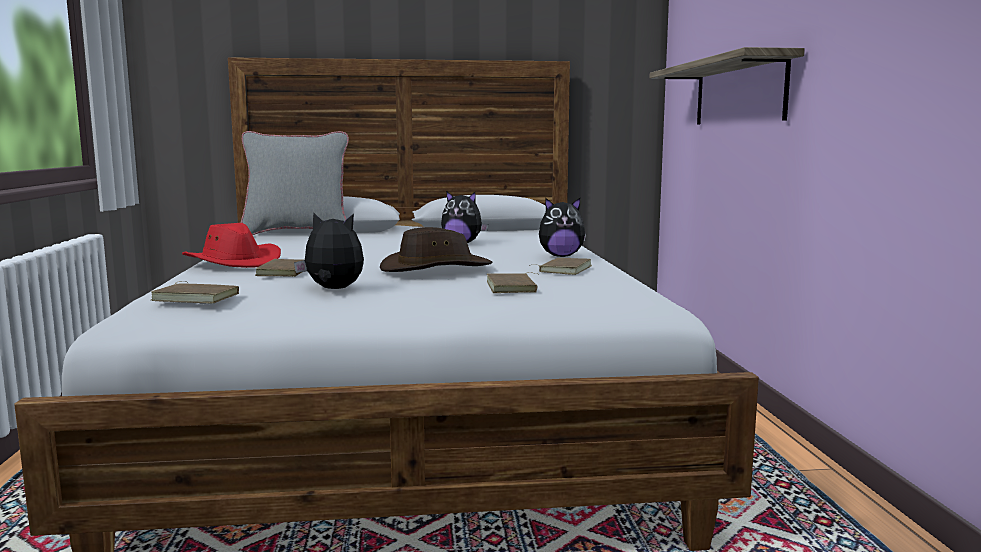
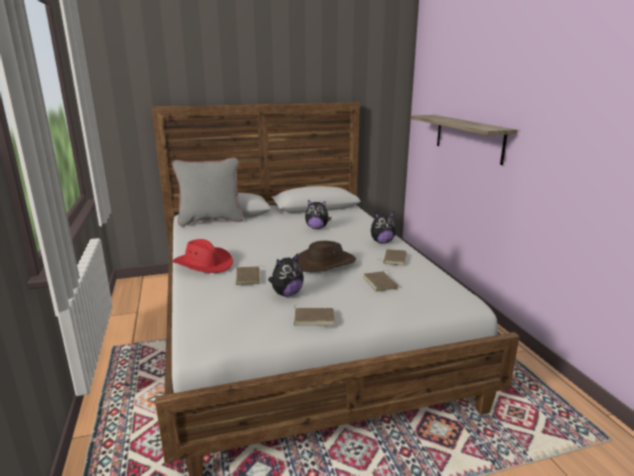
camera: 10 degrees left, 10 degrees up
(197, 297) = (222, 314): brown book -> brown book (314, 318)
(333, 289) = (286, 294): plush toy -> plush toy turned 135 degrees clockwise

